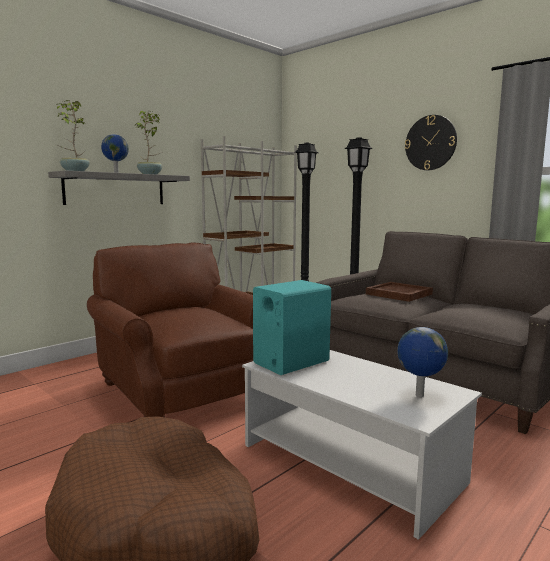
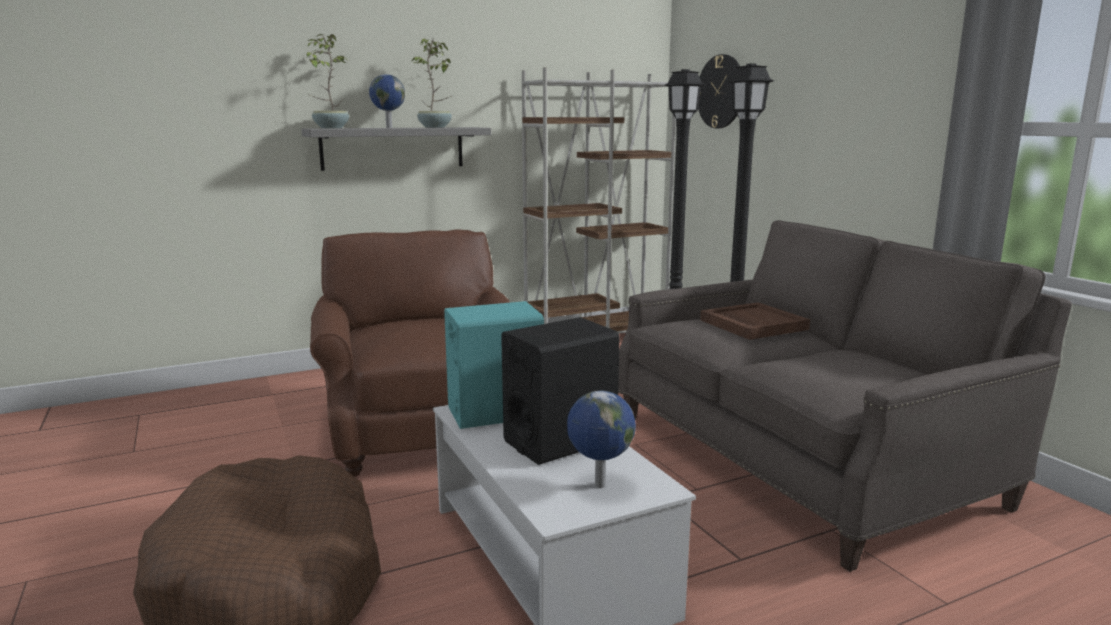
camera: 20 degrees right, 5 degrees up
(358, 373) = (560, 441): none -> black speaker
(430, 143) = (866, 72): wall clock -> wall clock (720, 91)

